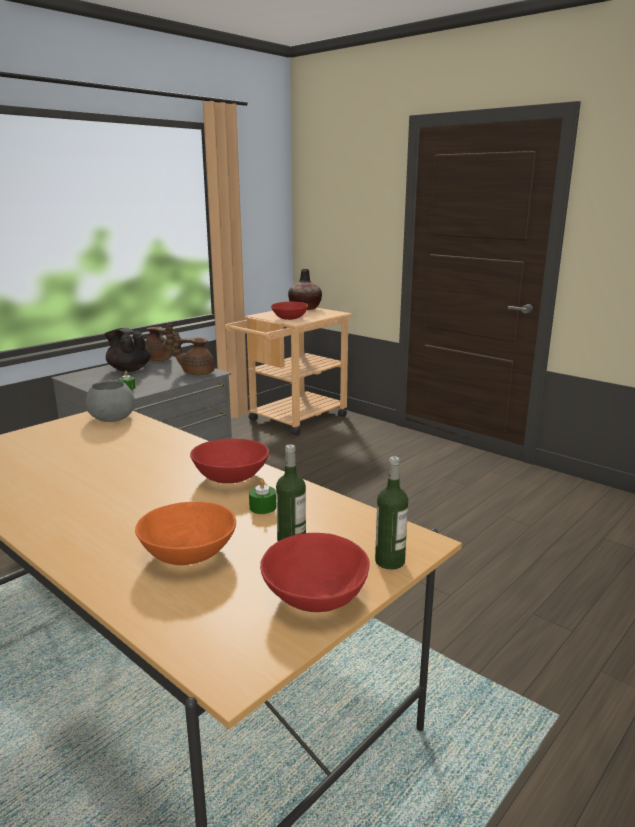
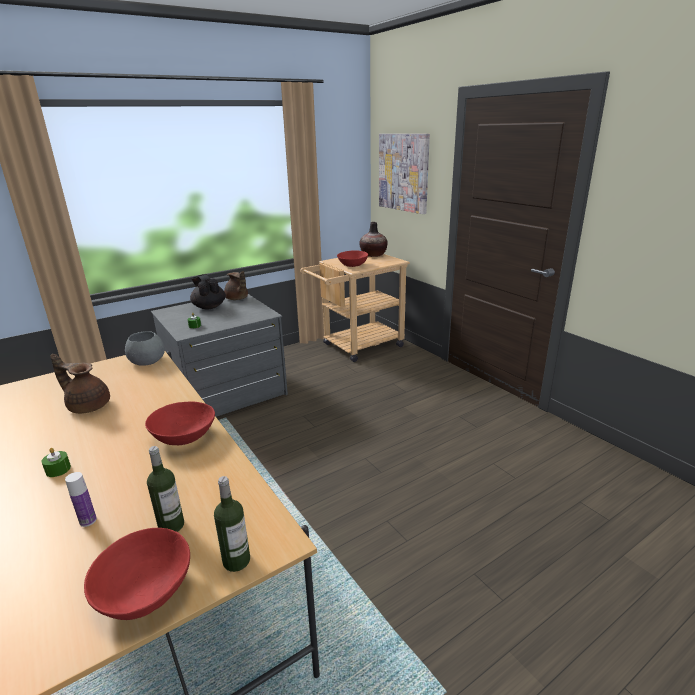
camera: 15 degrees right, 5 degrees up
(188, 554) = (88, 521): orange bowl -> bottle
(197, 373) = (256, 314): brown teapot -> brown teapot (88, 405)
(262, 507) = (182, 475): green candle -> green candle (58, 469)
(339, 211) = (403, 172): none -> picture

